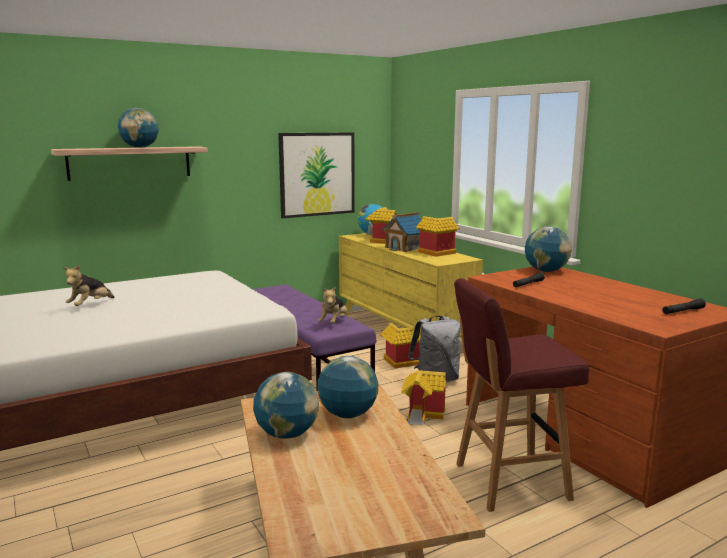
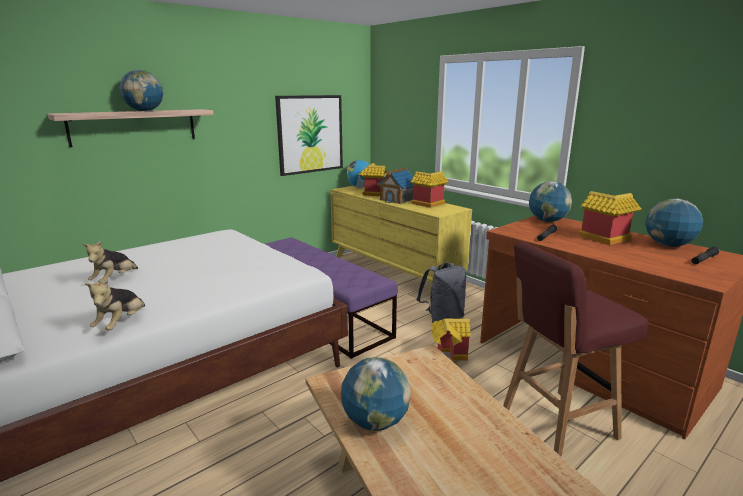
camera: 10 degrees left, 5 degrees up
(334, 322) = (356, 277): plush toy -> plush toy (121, 323)
(347, 415) = (423, 387): globe -> globe (668, 245)
(399, 363) = (403, 303): toy house -> toy house (604, 239)

